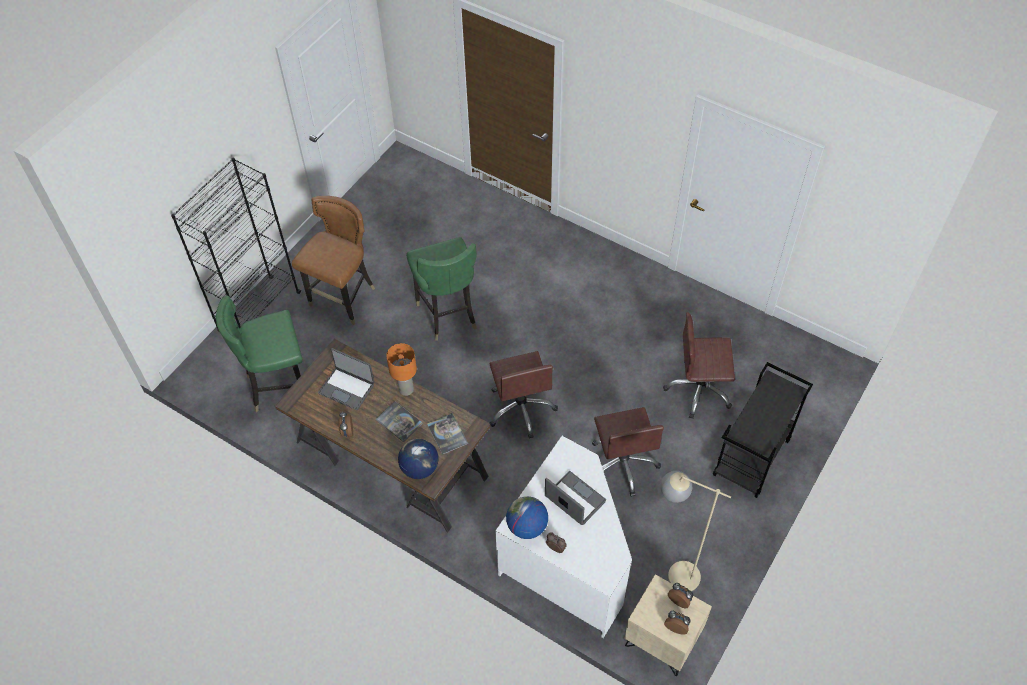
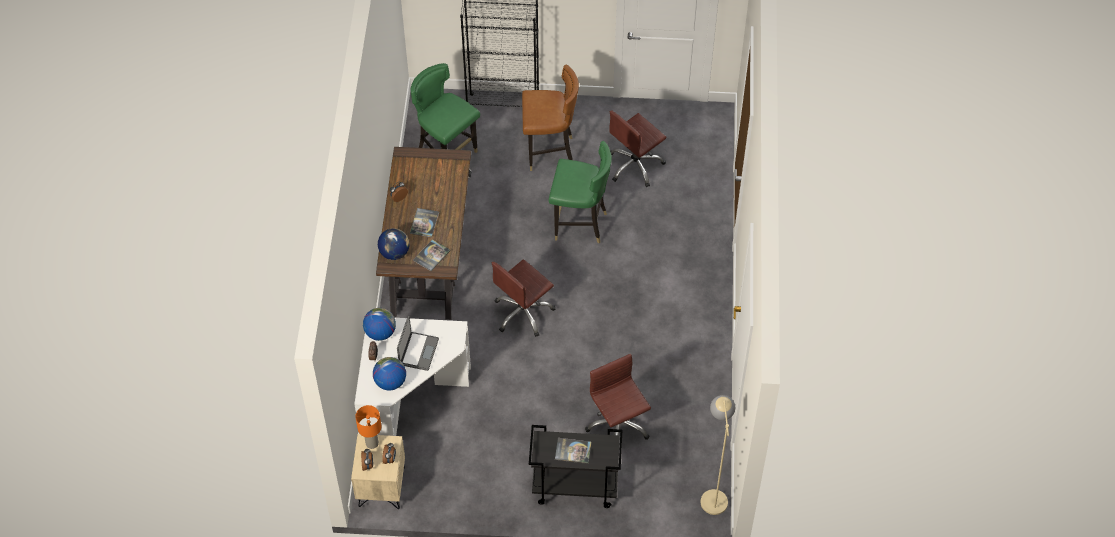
camera: 60 degrees right, 0 degrees up
(347, 388) = (433, 179): laptop -> none
(406, 389) = (453, 213): orange table lamp -> orange table lamp (372, 443)
(447, 314) = (579, 224): green chair -> green chair turned 120 degrees counterclockwise
(600, 546) = (390, 382): none -> globe
(623, 464) = (514, 401): brown office chair -> brown office chair (635, 165)
(673, 572) = (440, 472): beige floor lamp -> beige floor lamp (713, 493)
(766, 417) = (573, 451): none -> book

